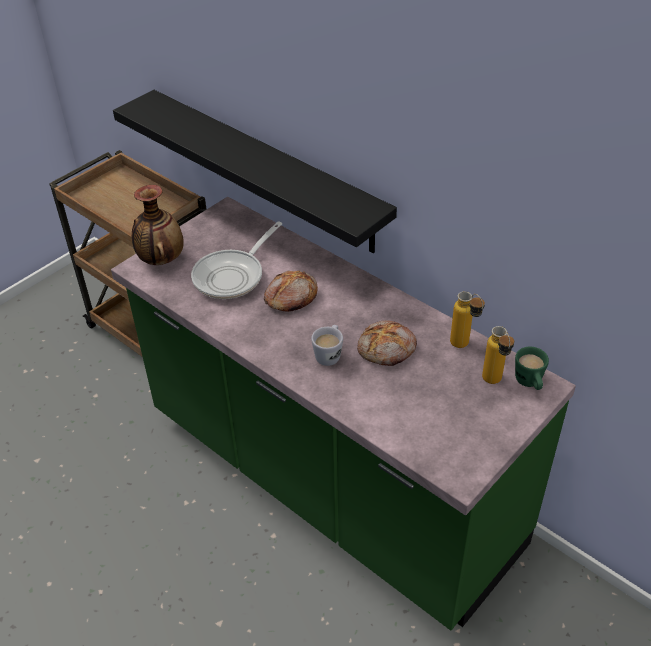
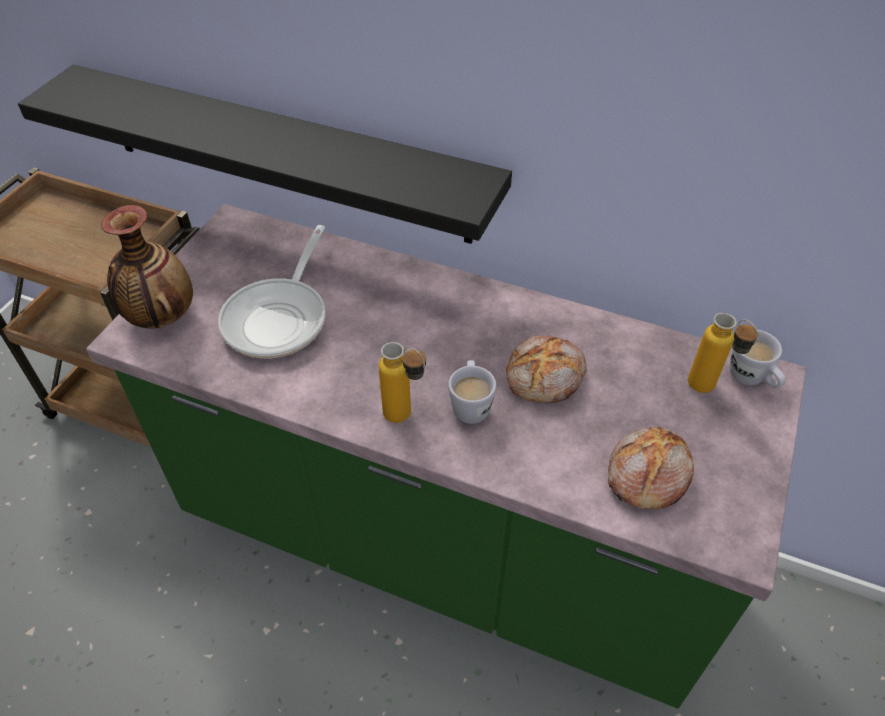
camera: 20 degrees left, 5 degrees up
(290, 297) = (377, 331): bread -> bread (646, 475)
(464, 347) = (643, 348): bottle -> bottle (406, 418)
(529, 384) = (751, 380): green mug -> white mug

